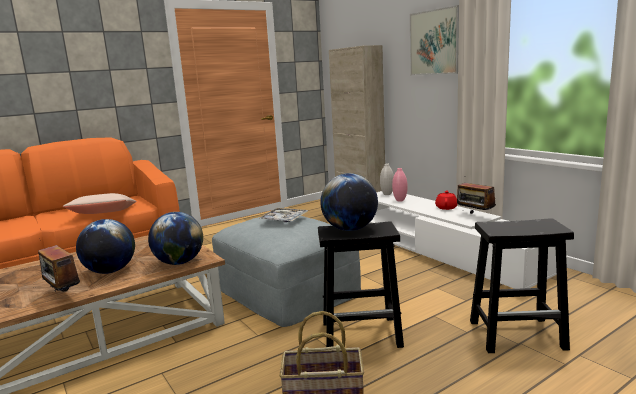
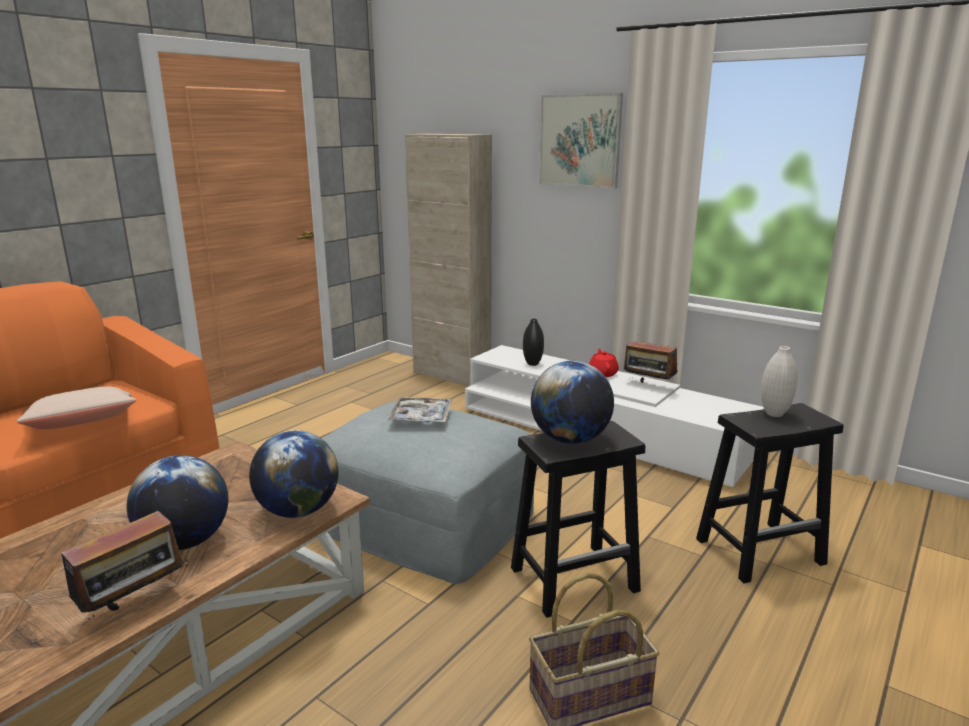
camera: 20 degrees left, 5 degrees up
(63, 295) = (135, 605): radio -> radio turned 75 degrees counterclockwise
(387, 194) = (507, 353): white vase -> white vase (774, 414)
(400, 200) = (532, 364): pink vase -> black vase

